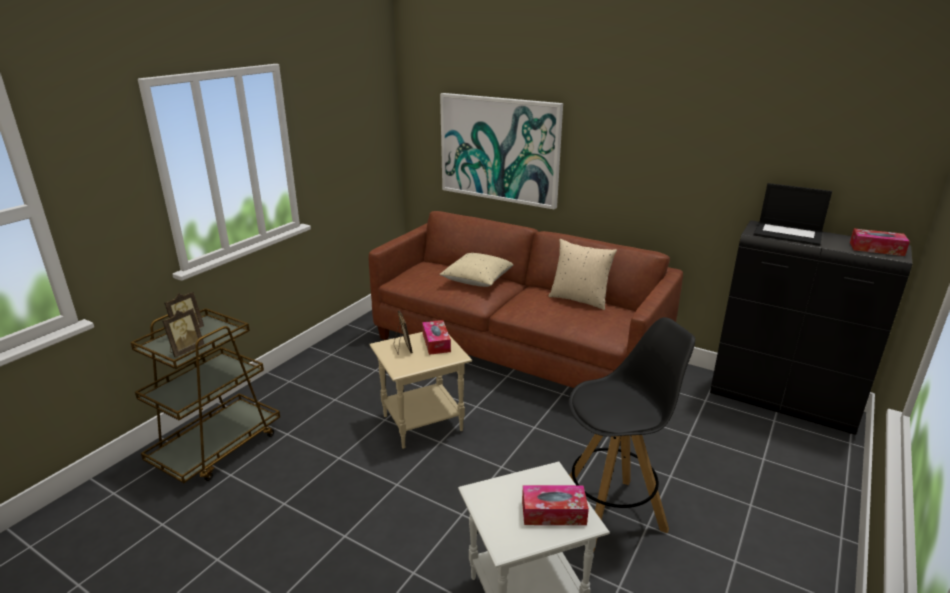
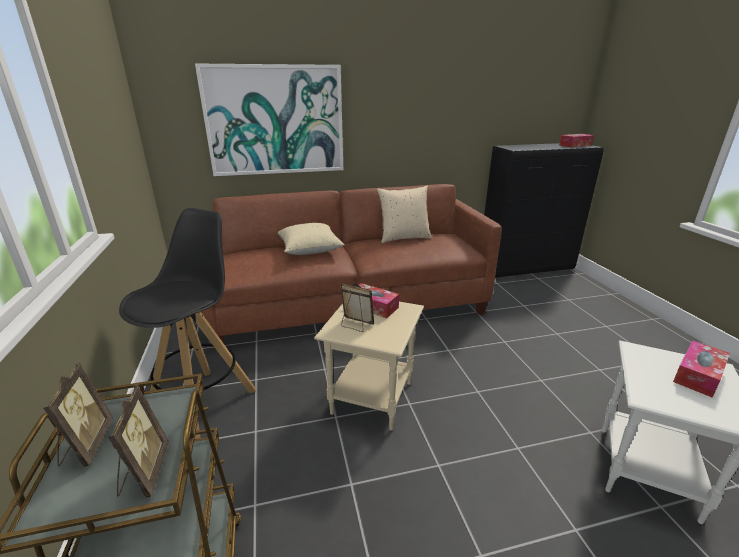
camera: 45 degrees left, 0 degrees up
(611, 514) = (577, 376): black stool -> black stool (204, 403)
(788, 233) = (528, 147): laptop -> none

